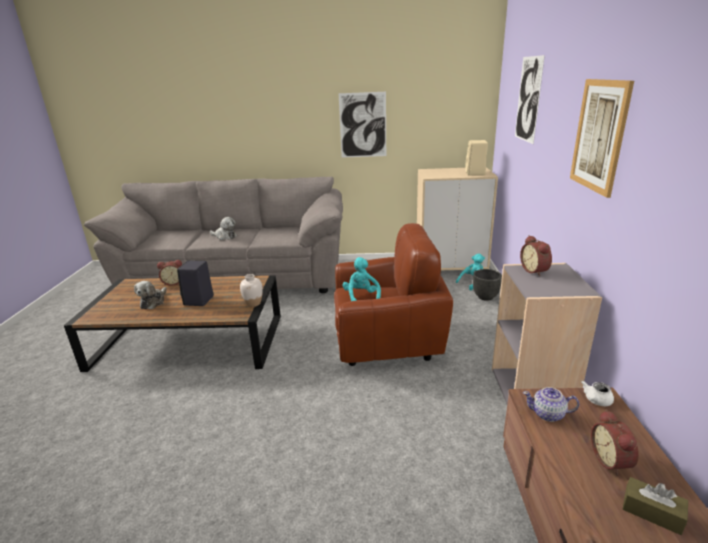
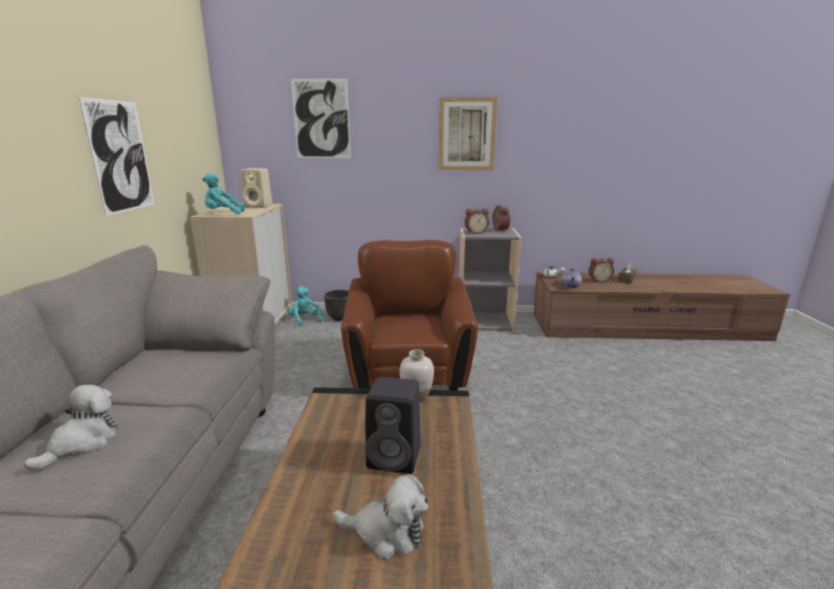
camera: 90 degrees left, 5 degrees down
(174, 282) = (280, 523): alarm clock -> alarm clock (499, 230)
(361, 297) = (407, 330): turquoise plush toy -> turquoise plush toy (223, 214)

